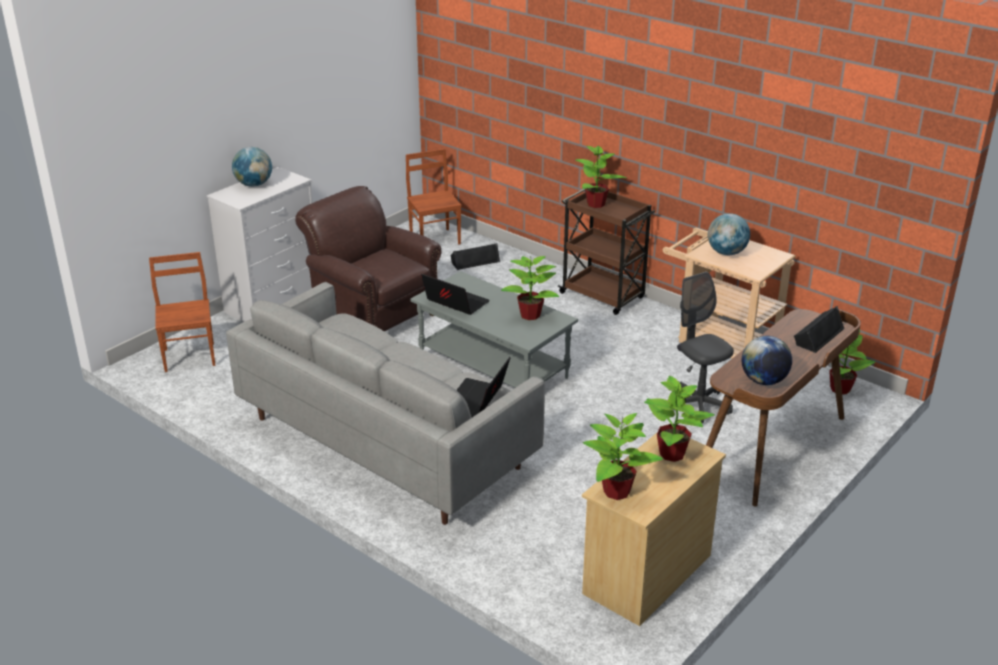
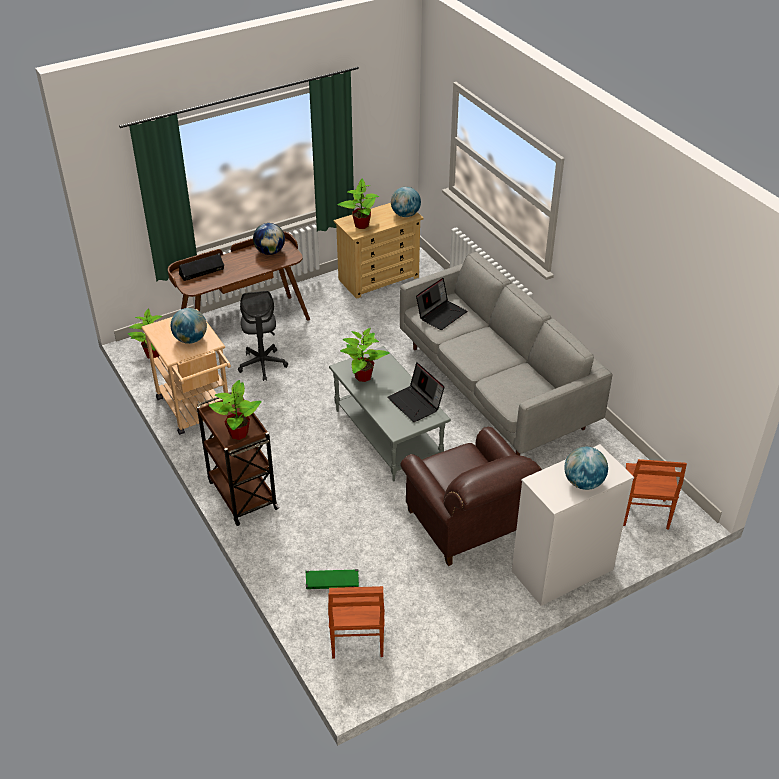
camera: 160 degrees left, 10 degrees up
(475, 261) = (332, 583): black speaker -> green speaker
(615, 491) = (405, 214): potted plant -> globe

